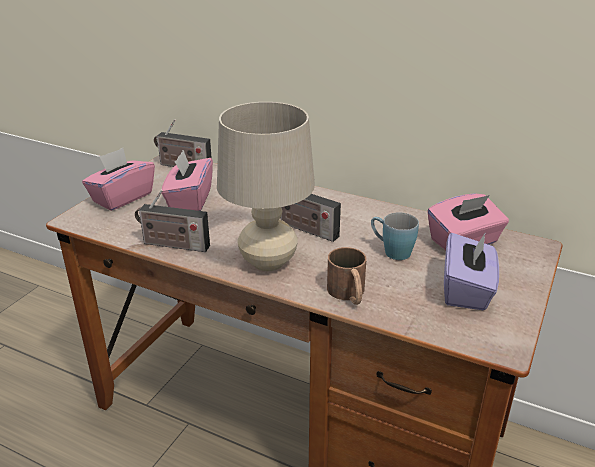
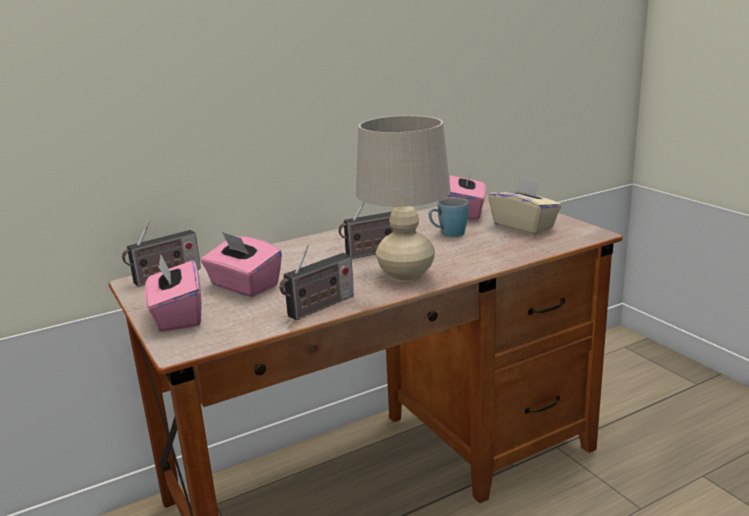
camera: 55 degrees left, 10 degrees down
(348, 294) = (487, 259): brown mug -> none
(466, 290) = (524, 226): purple tissue box -> beige tissue box

